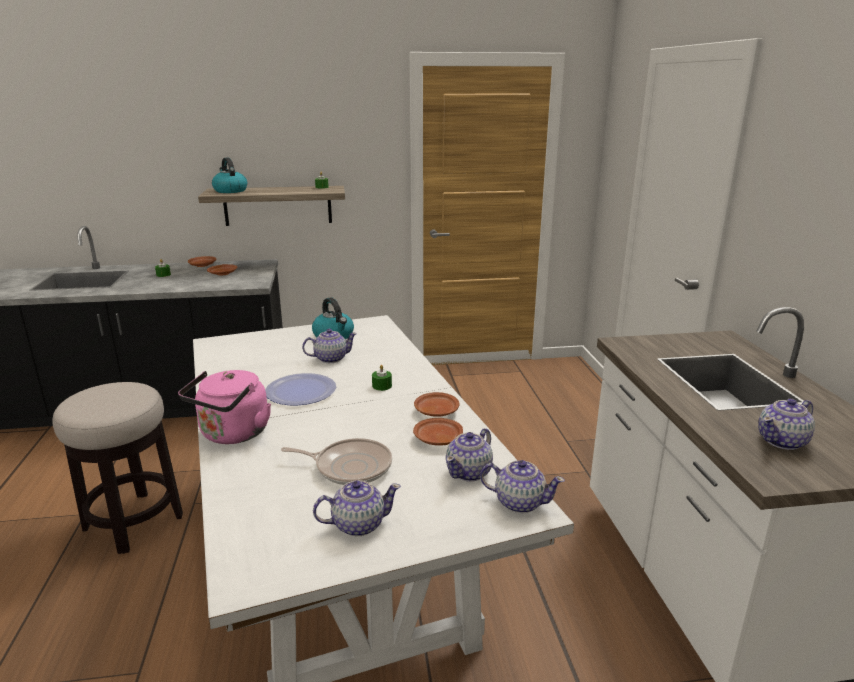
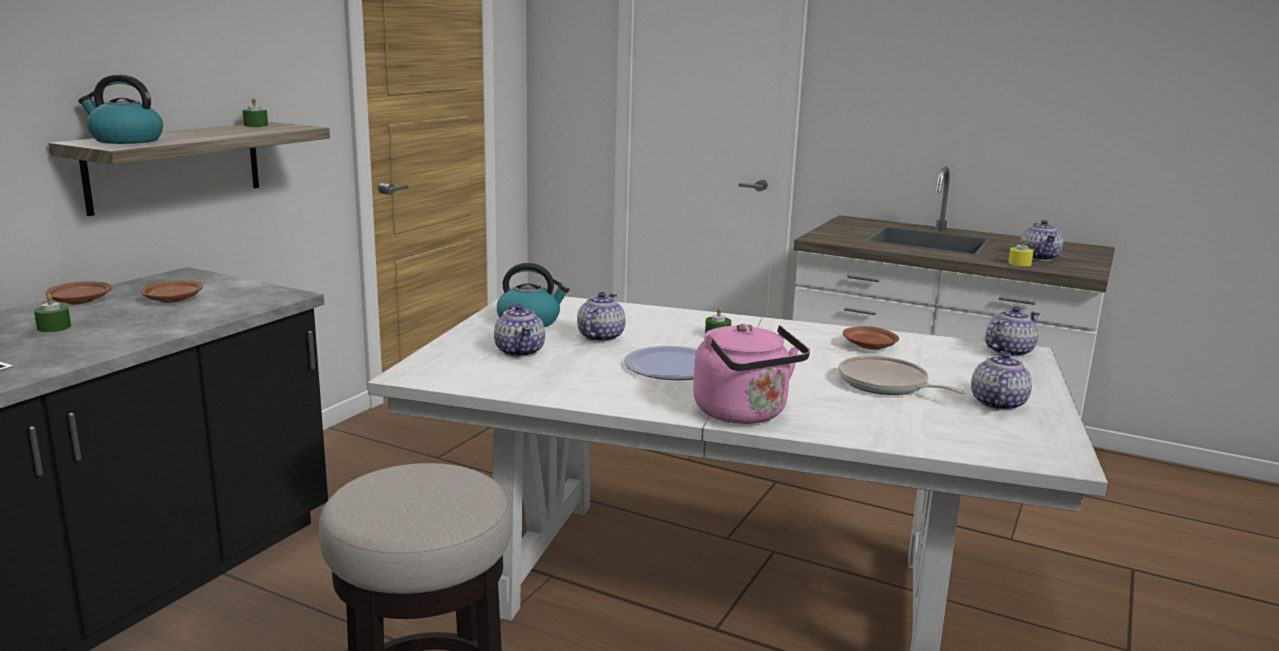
camera: 55 degrees left, 5 degrees down
(349, 467) = (886, 385): frying pan -> frying pan turned 90 degrees counterclockwise
(436, 411) = (810, 333): brown plate -> none
(469, 472) = (944, 352): teapot -> teapot (520, 351)
(728, 436) = (1019, 263): none -> yellow candle

